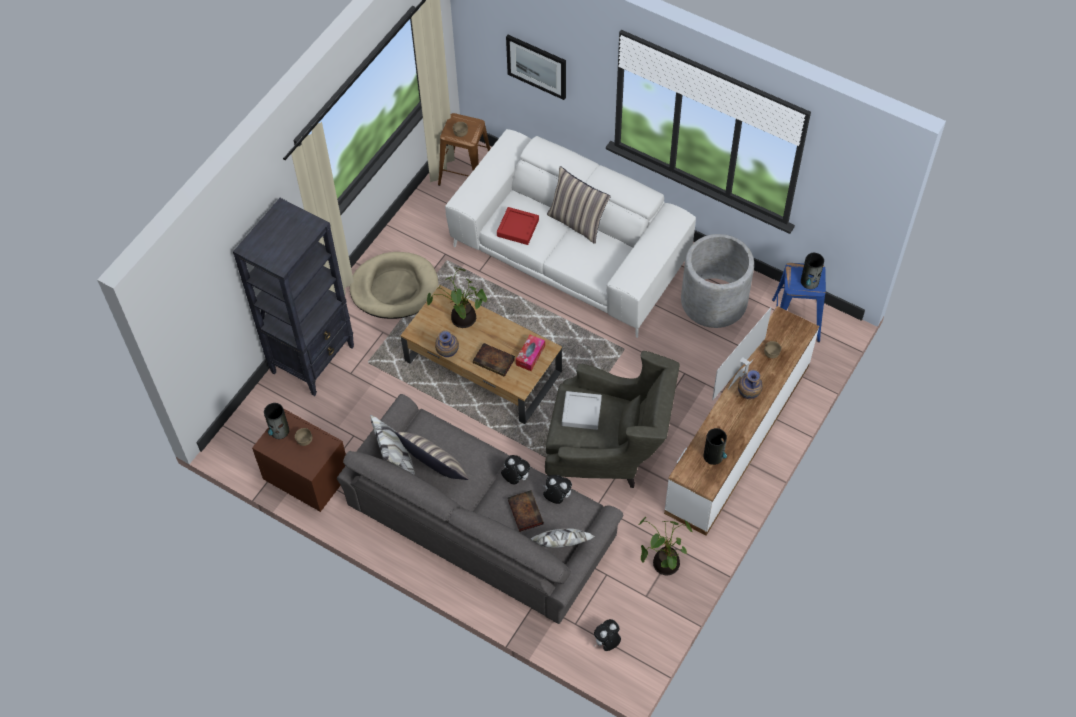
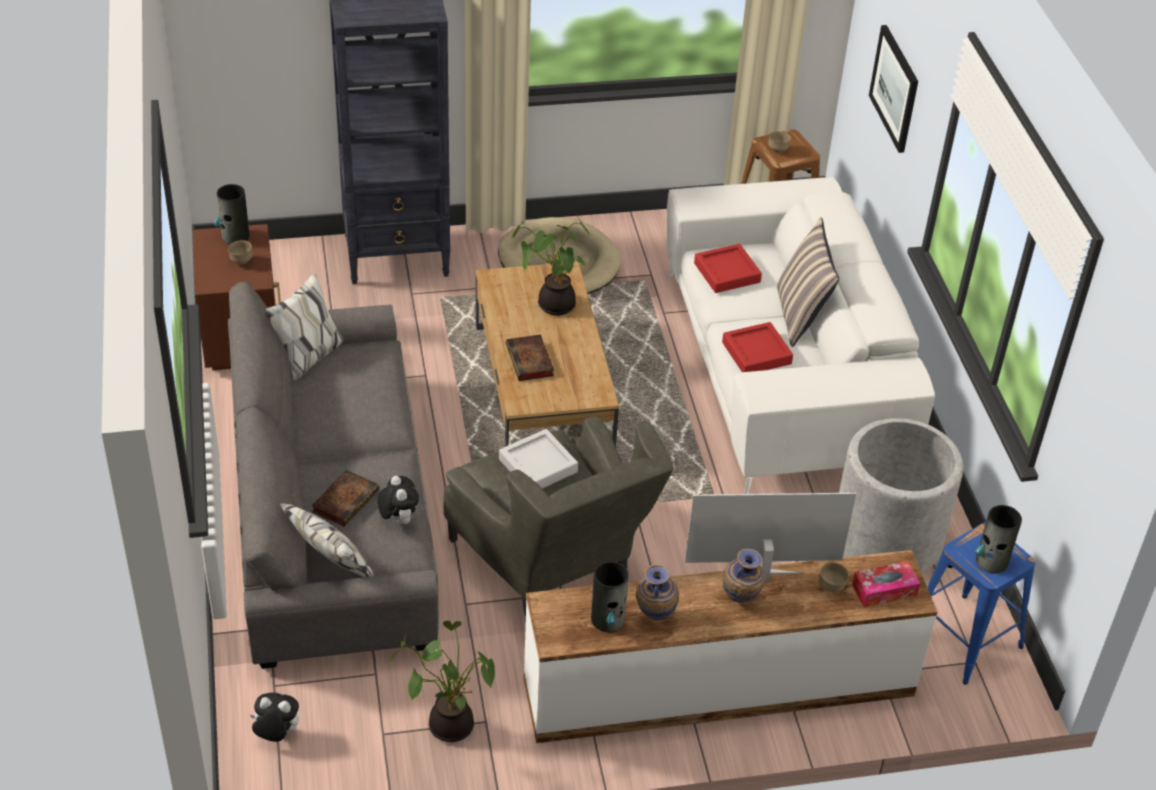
camera: 45 degrees right, 15 degrees down
(434, 470) = (322, 392): pillow -> none
(447, 354) = (493, 319): vase -> vase (654, 617)
(515, 478) = (387, 467): plush toy -> none
(530, 355) = (573, 386): tissue box -> tissue box (884, 590)
(586, 262) = (756, 353): none -> red tray

